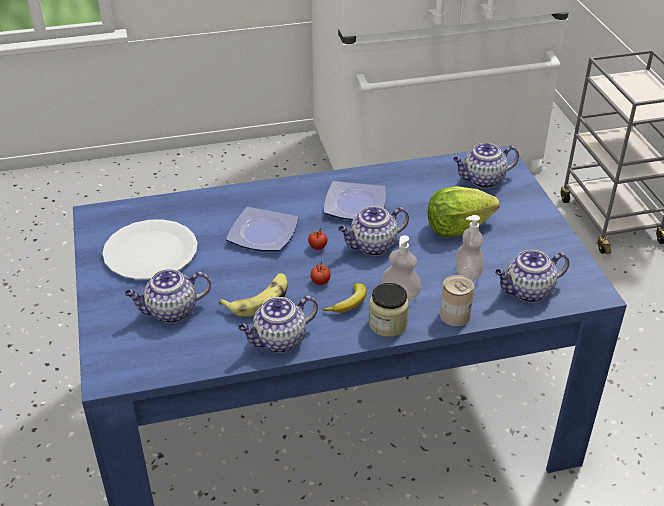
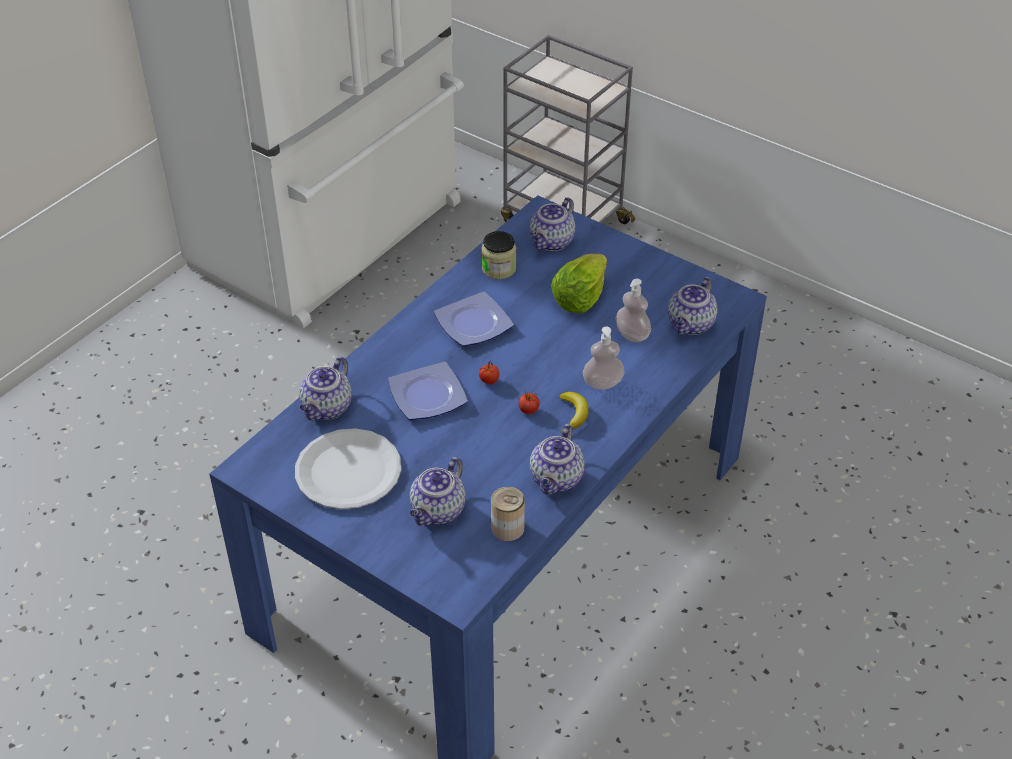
camera: 40 degrees left, 5 degrees up
(259, 300) = (499, 456): banana -> none
(372, 246) = (533, 354): teapot -> teapot (327, 408)
(388, 324) = (621, 414): jar -> jar (499, 269)
(455, 315) = (661, 376): can -> can (507, 528)

